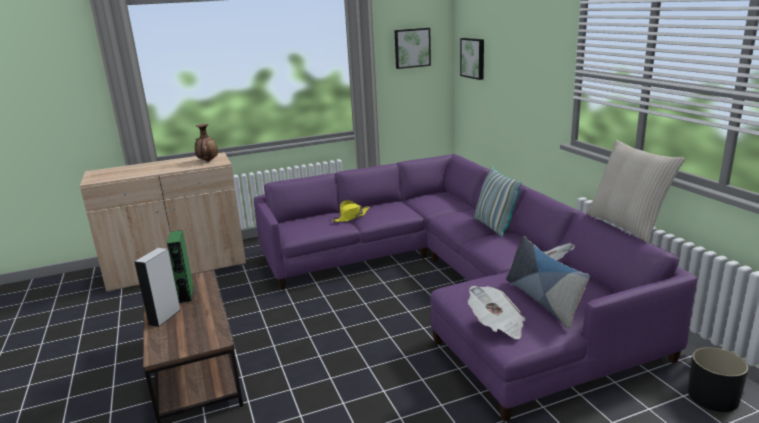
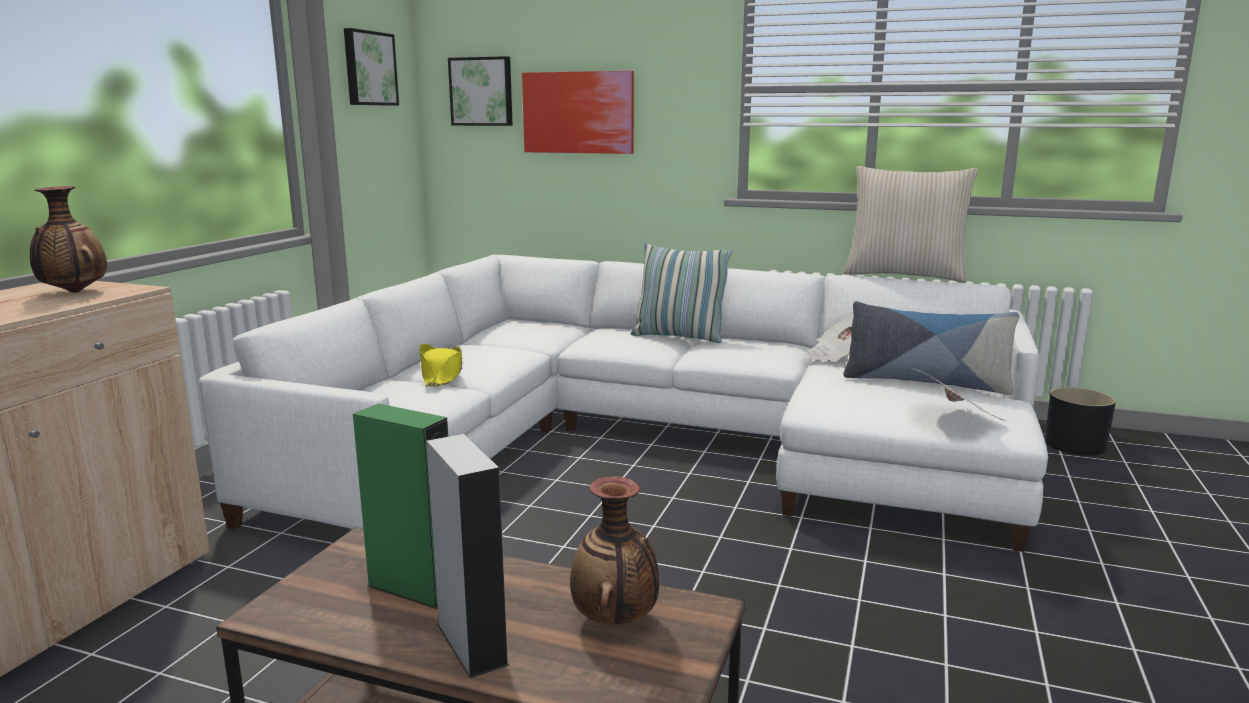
camera: 50 degrees left, 5 degrees down
(198, 330) = (615, 620): none -> vase
(452, 282) = (651, 444): purple sofa -> white sofa
(507, 76) = (578, 112): none -> picture

